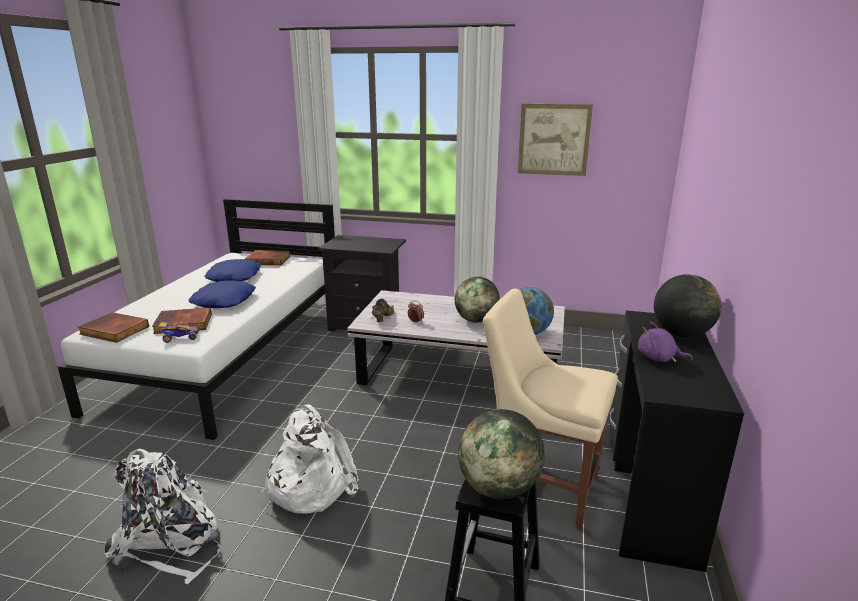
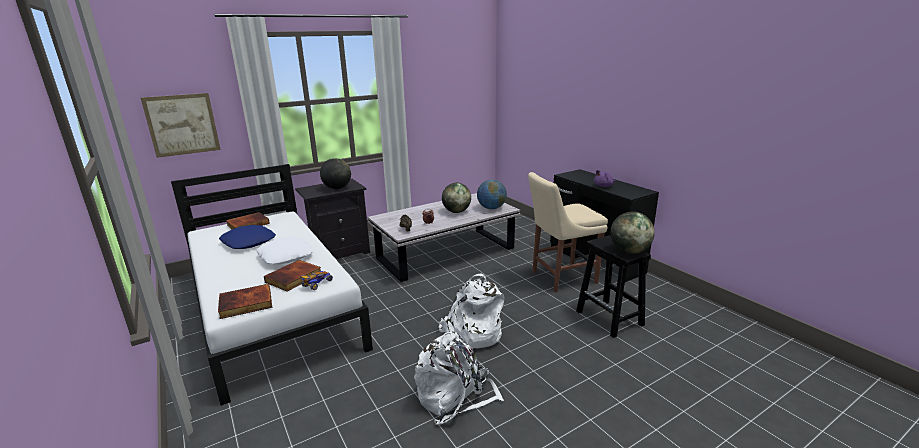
camera: 45 degrees left, 0 degrees up
(224, 301) = (286, 256): blue pillow -> white pillow
(554, 139) = (433, 91): picture -> picture (182, 124)
(681, 334) = (590, 176): globe -> globe (337, 188)

